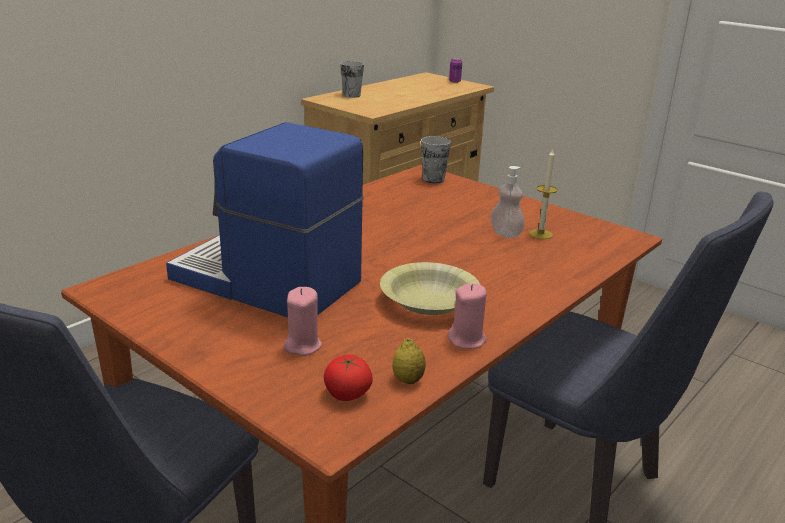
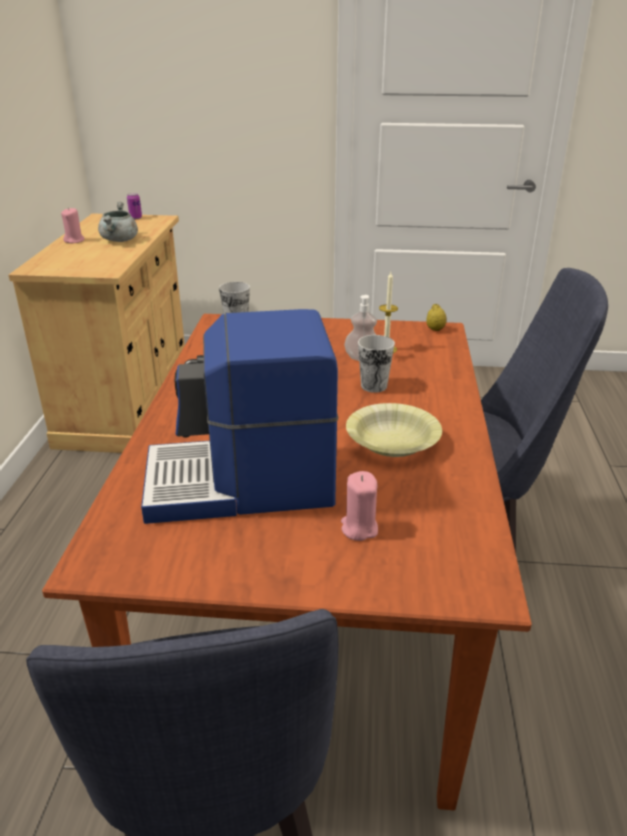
camera: 35 degrees left, 5 degrees up
(347, 394) = (451, 552): tomato -> none
(351, 95) = (58, 257): cup -> cup (374, 386)
(408, 380) = (472, 516): lemon -> lemon (435, 329)
(415, 94) = (120, 240): none -> grey cooking pot
(467, 340) = (462, 463): pink candle -> pink candle (74, 240)

